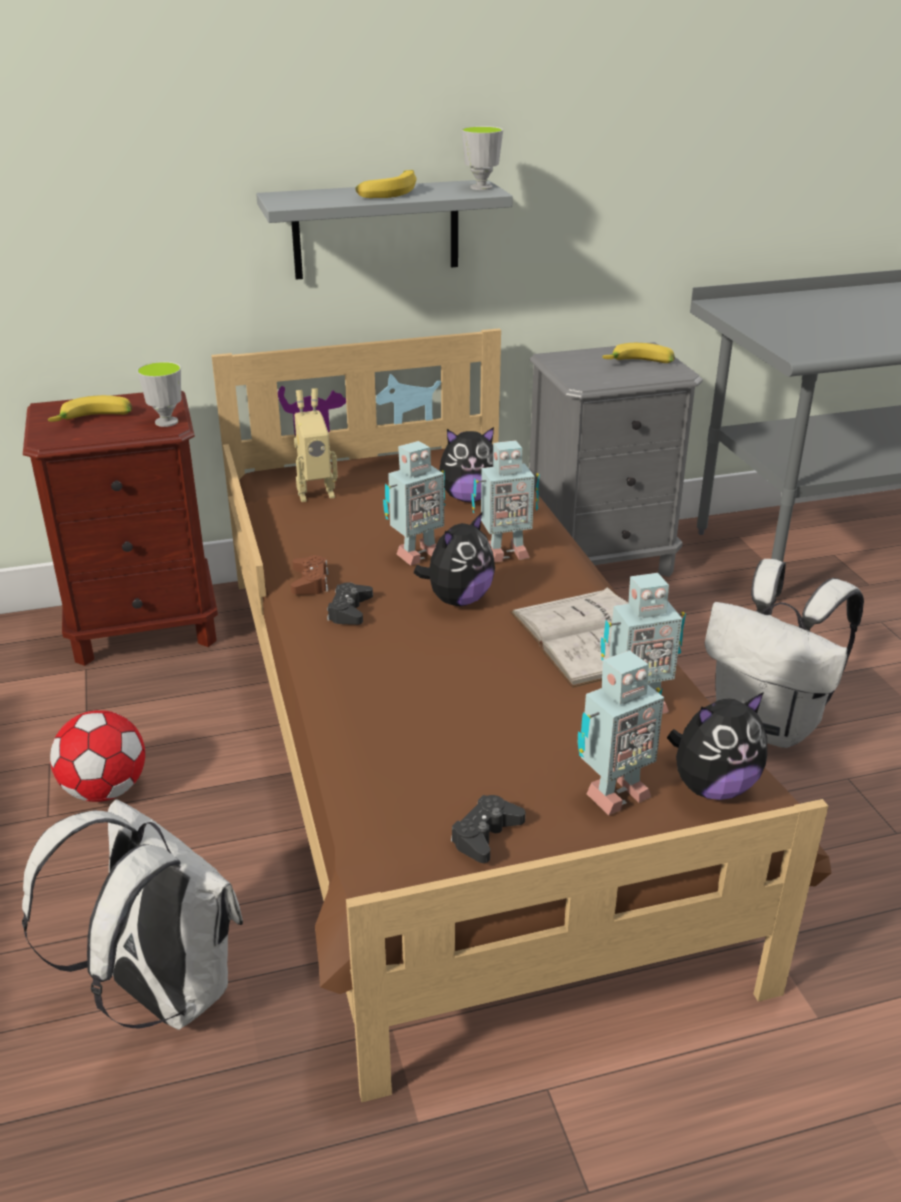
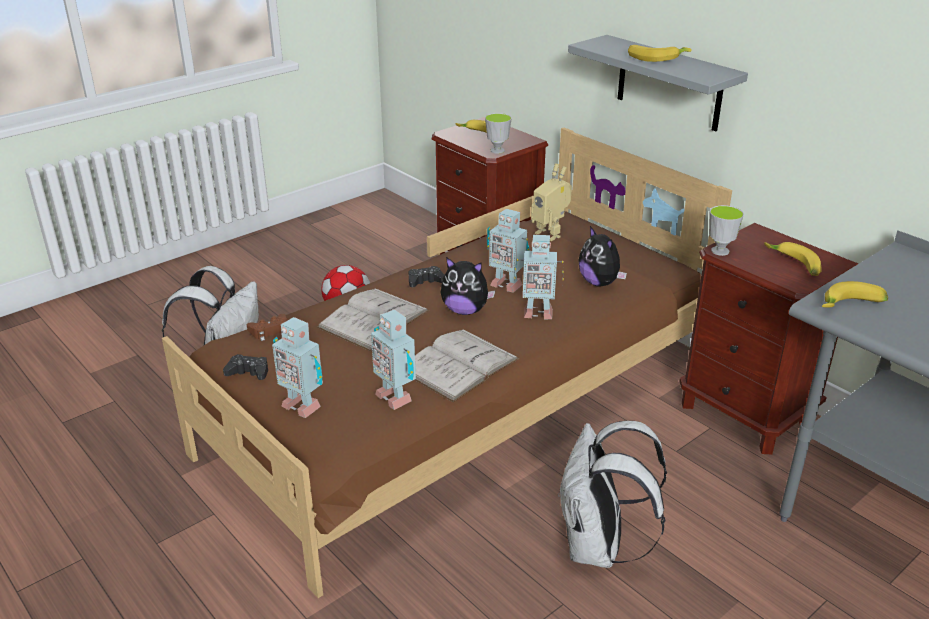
camera: 65 degrees right, 0 degrees up
(310, 582) = (446, 262): brown game controller -> brown game controller (270, 331)
(419, 677) = (374, 319): none -> white book
(481, 187) = (715, 75): cup -> cup (720, 251)
(504, 553) = (537, 312): toy robot -> toy robot turned 45 degrees counterclockwise
(601, 561) = (745, 413): grey nightstand -> brown nightstand
(712, 786) = (328, 439): plush toy -> none
(807, 345) = (852, 306): none -> banana

